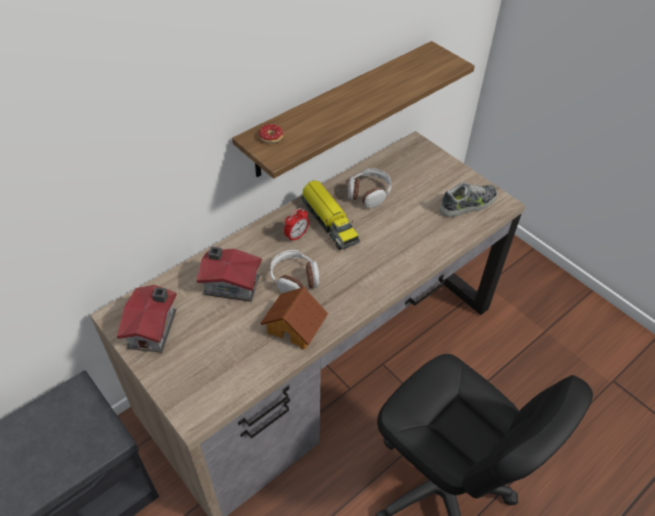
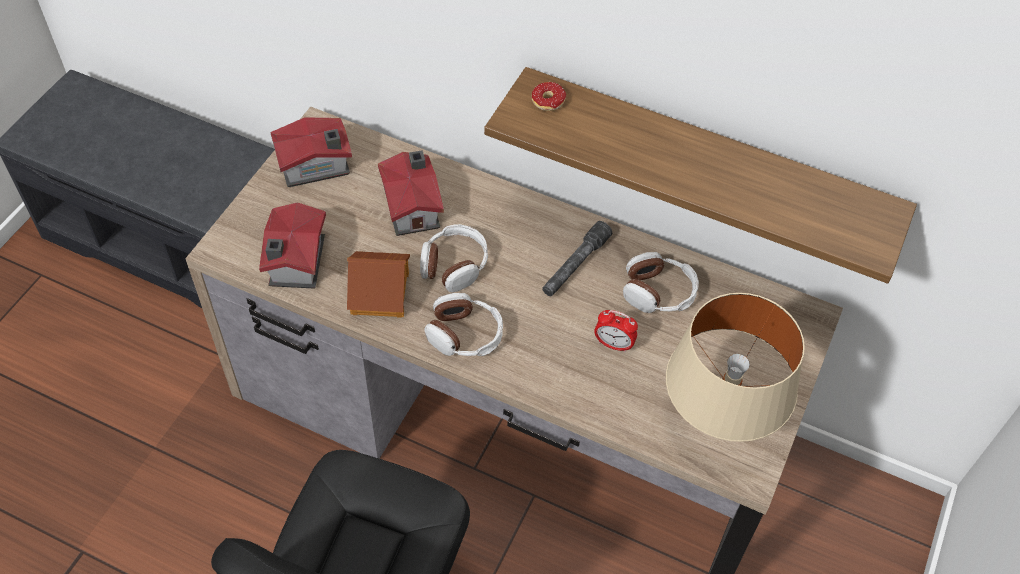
camera: 65 degrees right, 5 degrees up
(238, 370) = (295, 263): none -> toy house
(296, 236) = (527, 240): alarm clock -> alarm clock (613, 344)
(329, 221) = (575, 265): toy truck -> grey flashlight
(354, 292) = (465, 335): none -> headphones
(468, 204) = (716, 425): shoe -> beige table lamp

